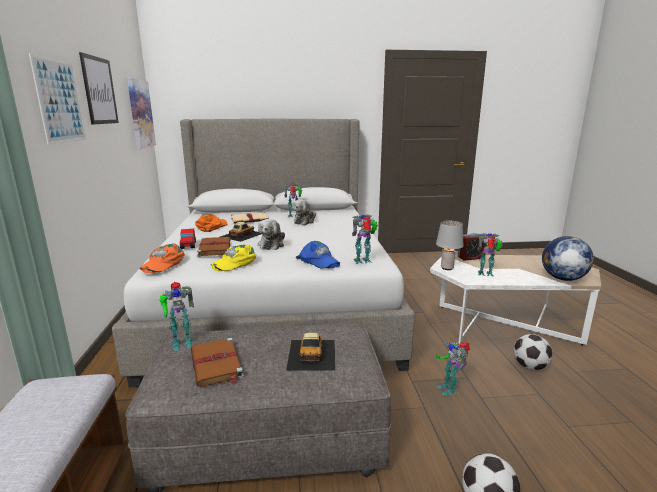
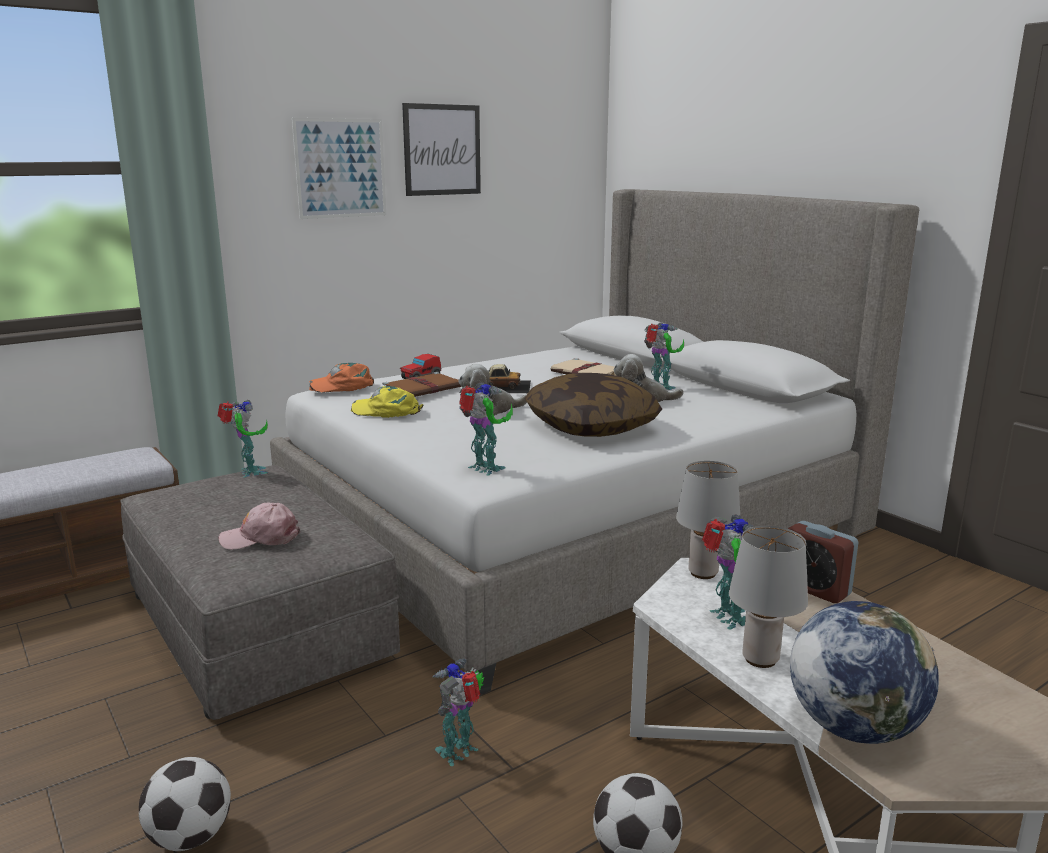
camera: 60 degrees right, 0 degrees up
(140, 114) = (563, 179): picture -> none
(181, 342) = (249, 472): toy robot -> toy robot turned 150 degrees counterclockwise
(212, 227) = (520, 367): orange cap -> none
(216, 364) = (210, 500): brown book -> none
(312, 354) = (260, 537): toy car -> pink cap
(319, 261) = (448, 445): blue cap -> none
(329, 235) = (591, 426): none -> pillow
(517, 278) = (761, 659): none -> grey table lamp

